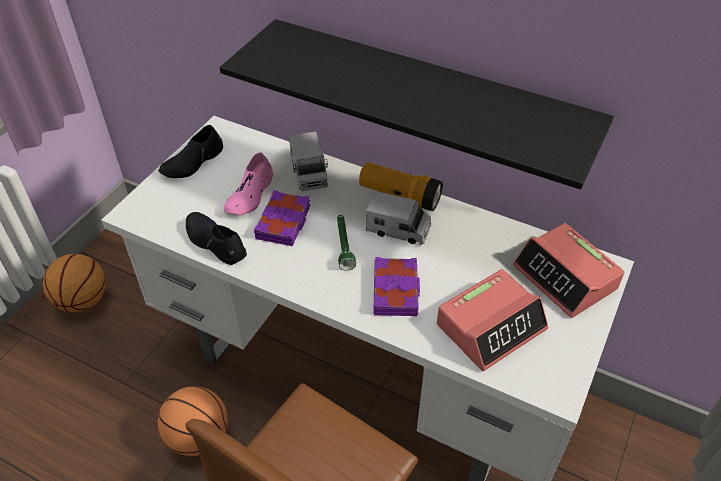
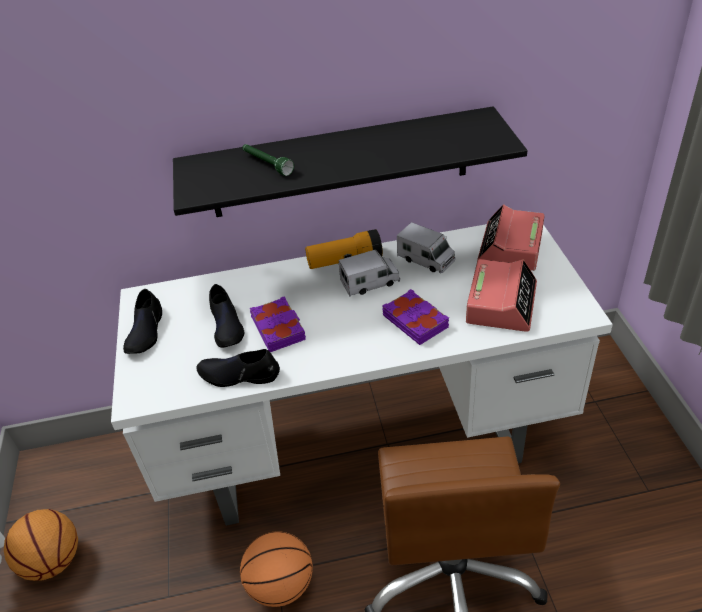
camera: 35 degrees left, 5 degrees down
(250, 195) = (226, 326): pink shoe -> black shoe
(309, 173) = (257, 285): toy truck -> toy truck (426, 260)
(344, 245) = (344, 316): green flashlight -> green flashlight (267, 164)
(565, 278) = (510, 247): alarm clock -> alarm clock turned 90 degrees clockwise

